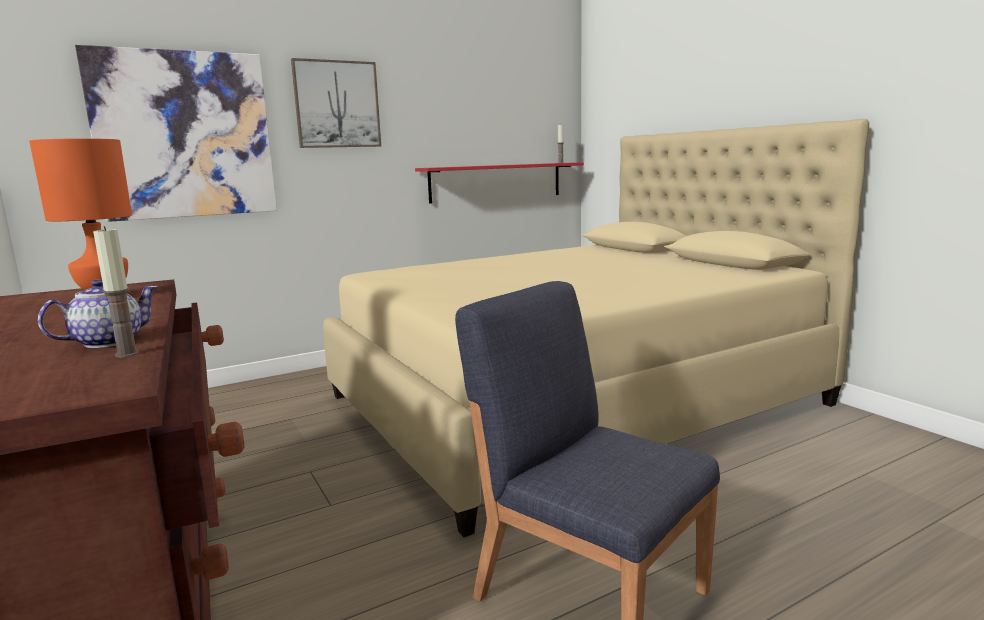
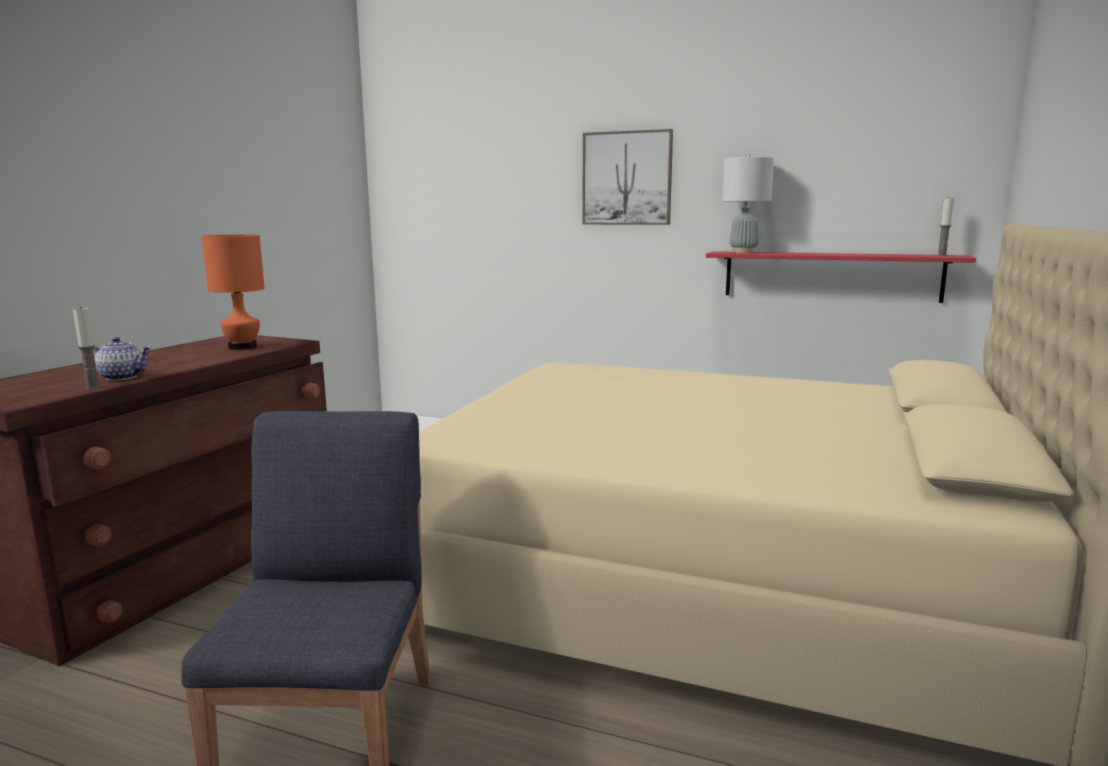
camera: 50 degrees right, 0 degrees up
(184, 135) = (488, 211): picture -> none
(446, 166) = (743, 252): none -> grey table lamp

